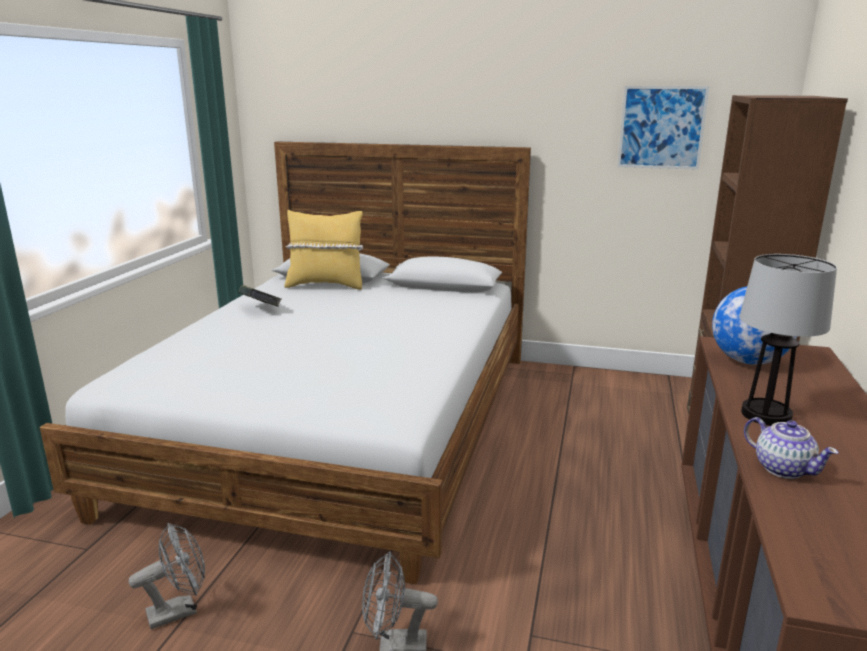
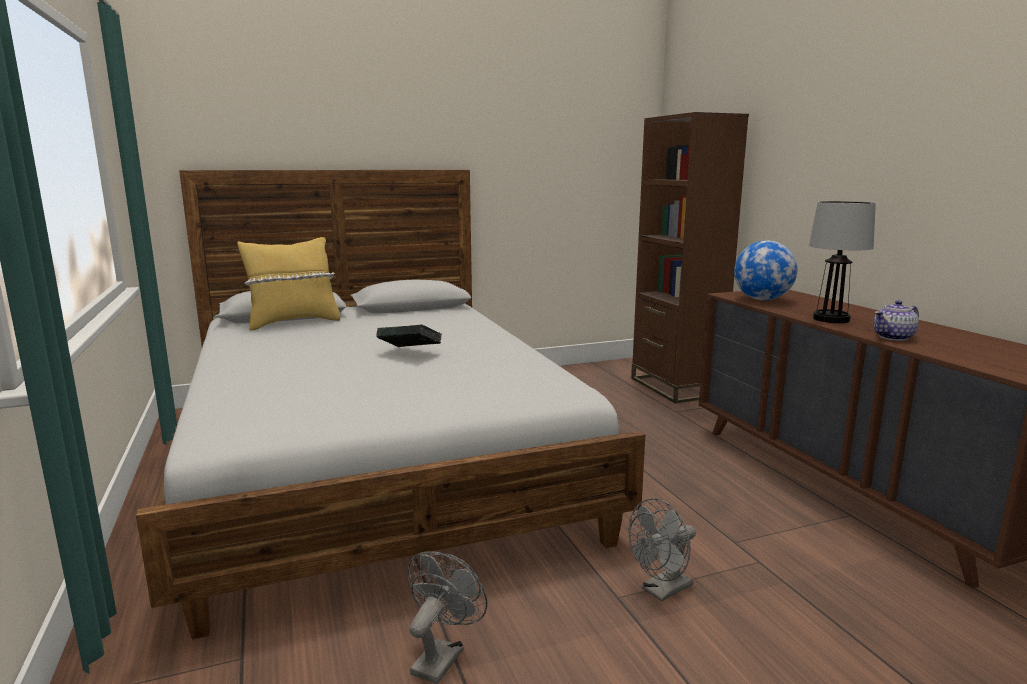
camera: 35 degrees left, 5 degrees down
(261, 309) = (263, 349): book -> book (410, 353)
(661, 127) = (571, 150): picture -> none
(782, 468) = (894, 337): teapot -> teapot turned 135 degrees clockwise

